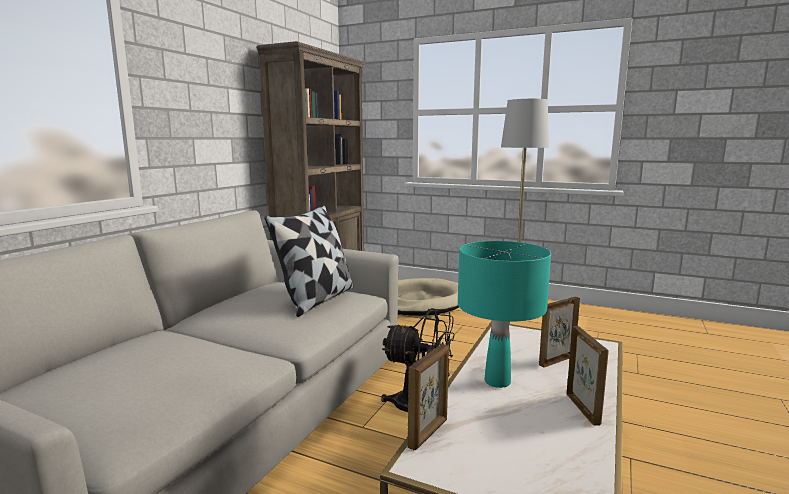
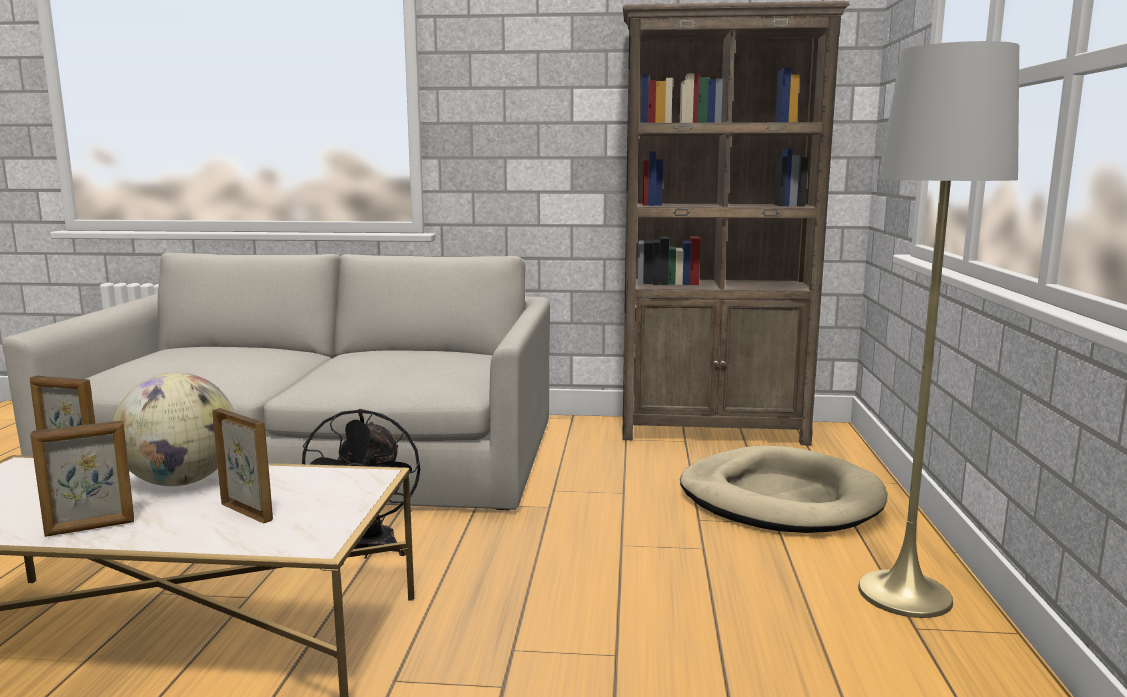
camera: 70 degrees right, 0 degrees up
(316, 299) = (419, 375): pillow -> none
(497, 381) = (182, 482): turquoise table lamp -> globe

